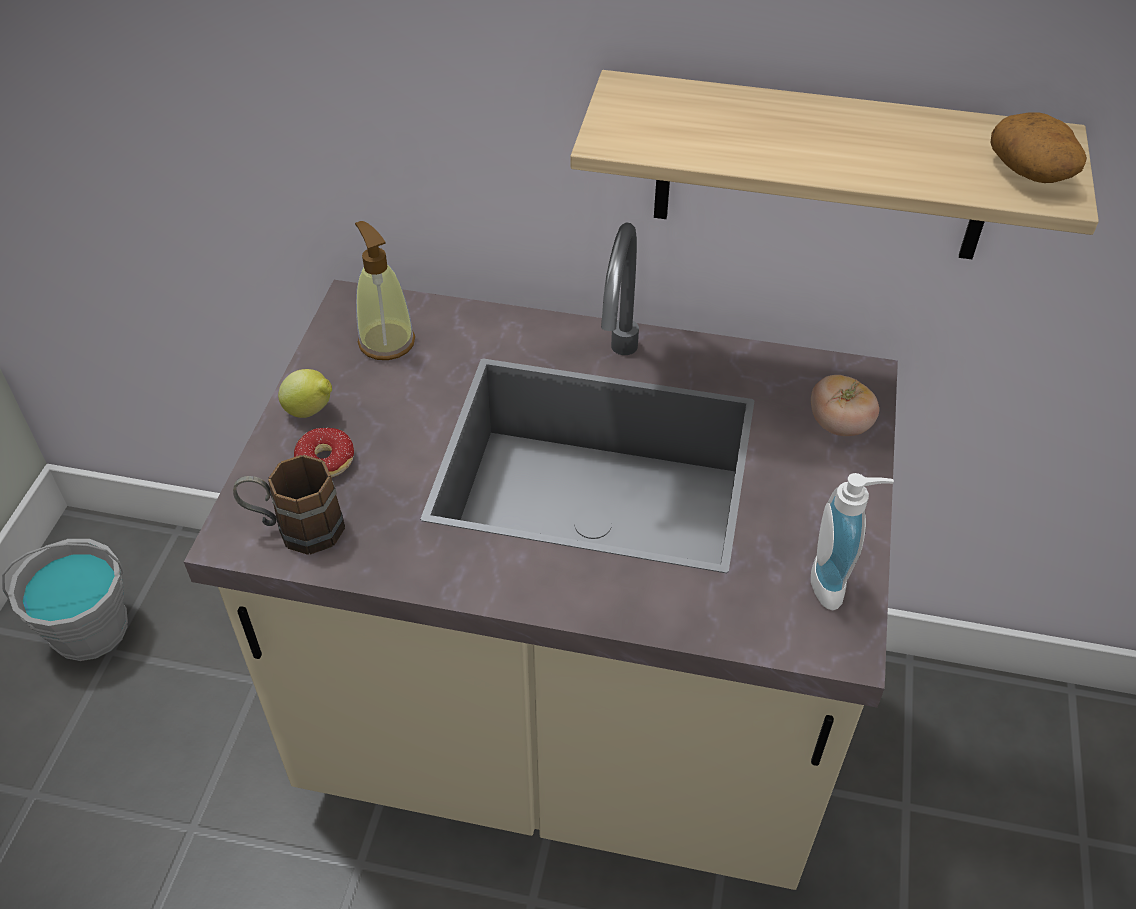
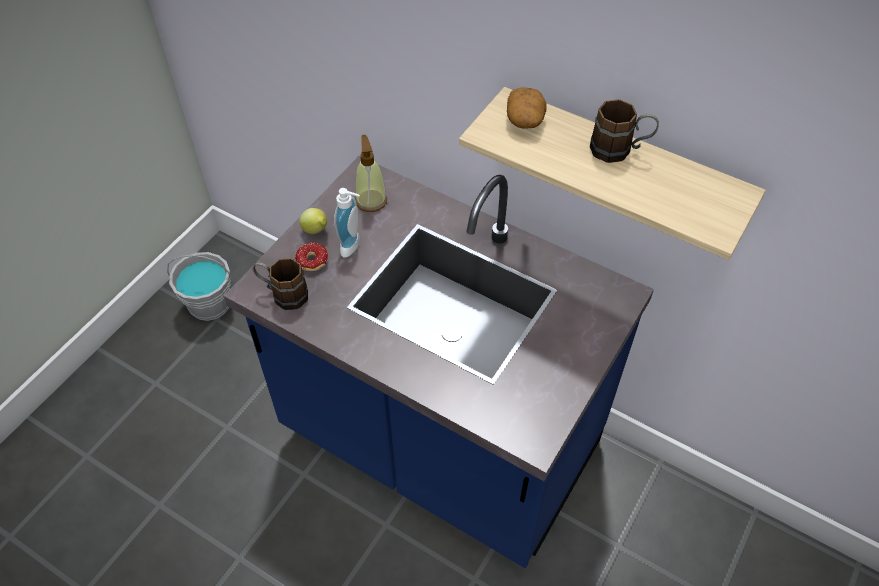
camera: 20 degrees right, 5 degrees up
(566, 736) = (439, 442): beige counter -> blue counter
(835, 583) = (548, 408): soap dispenser -> soap dispenser (353, 246)
(838, 118) = (619, 150): none -> brown mug
(839, 425) = (598, 319): tomato -> none
(1031, 172) = (711, 212): potato -> potato (525, 120)

